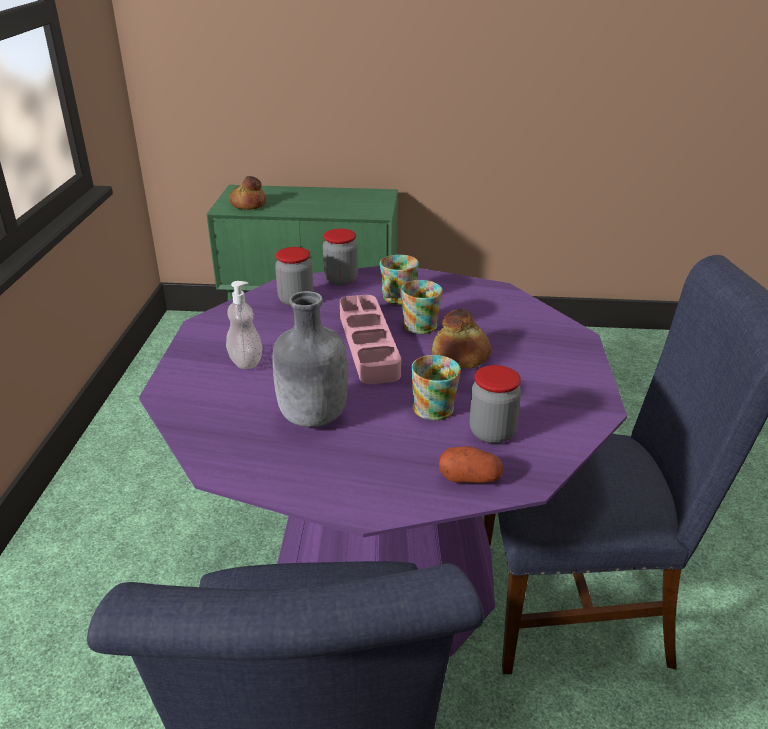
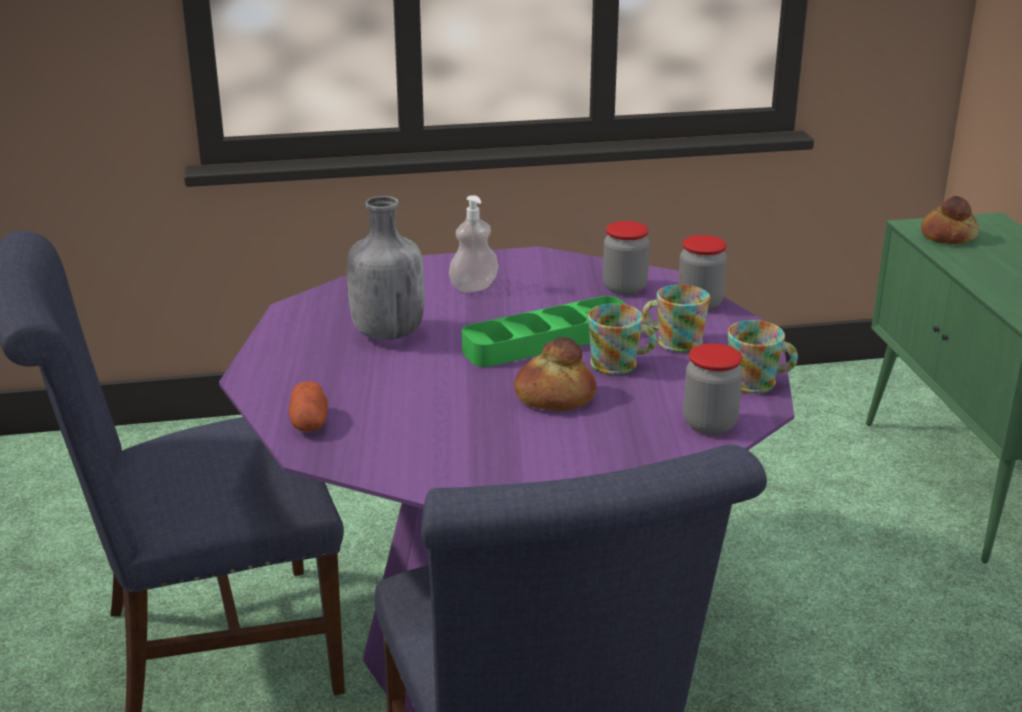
camera: 75 degrees right, 5 degrees down
(368, 344) = (547, 340): pink tray -> green tray
(436, 405) = (436, 392): mug -> mug (759, 383)
(492, 433) = (394, 428): jar -> jar (710, 424)

